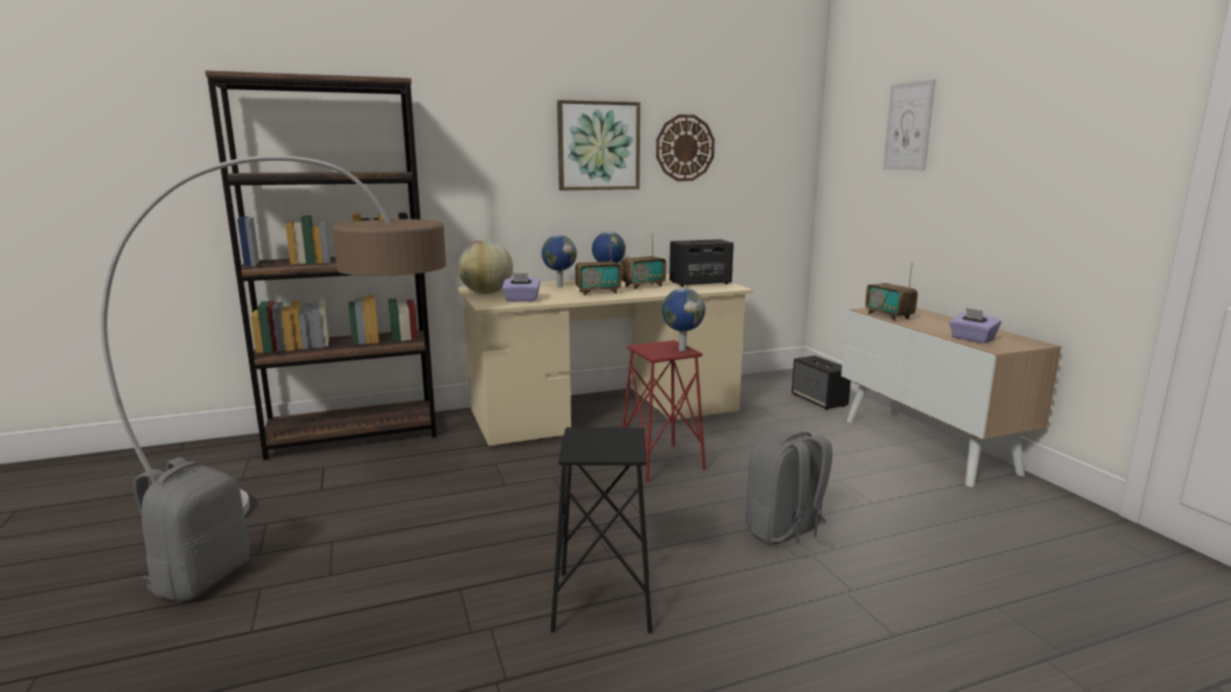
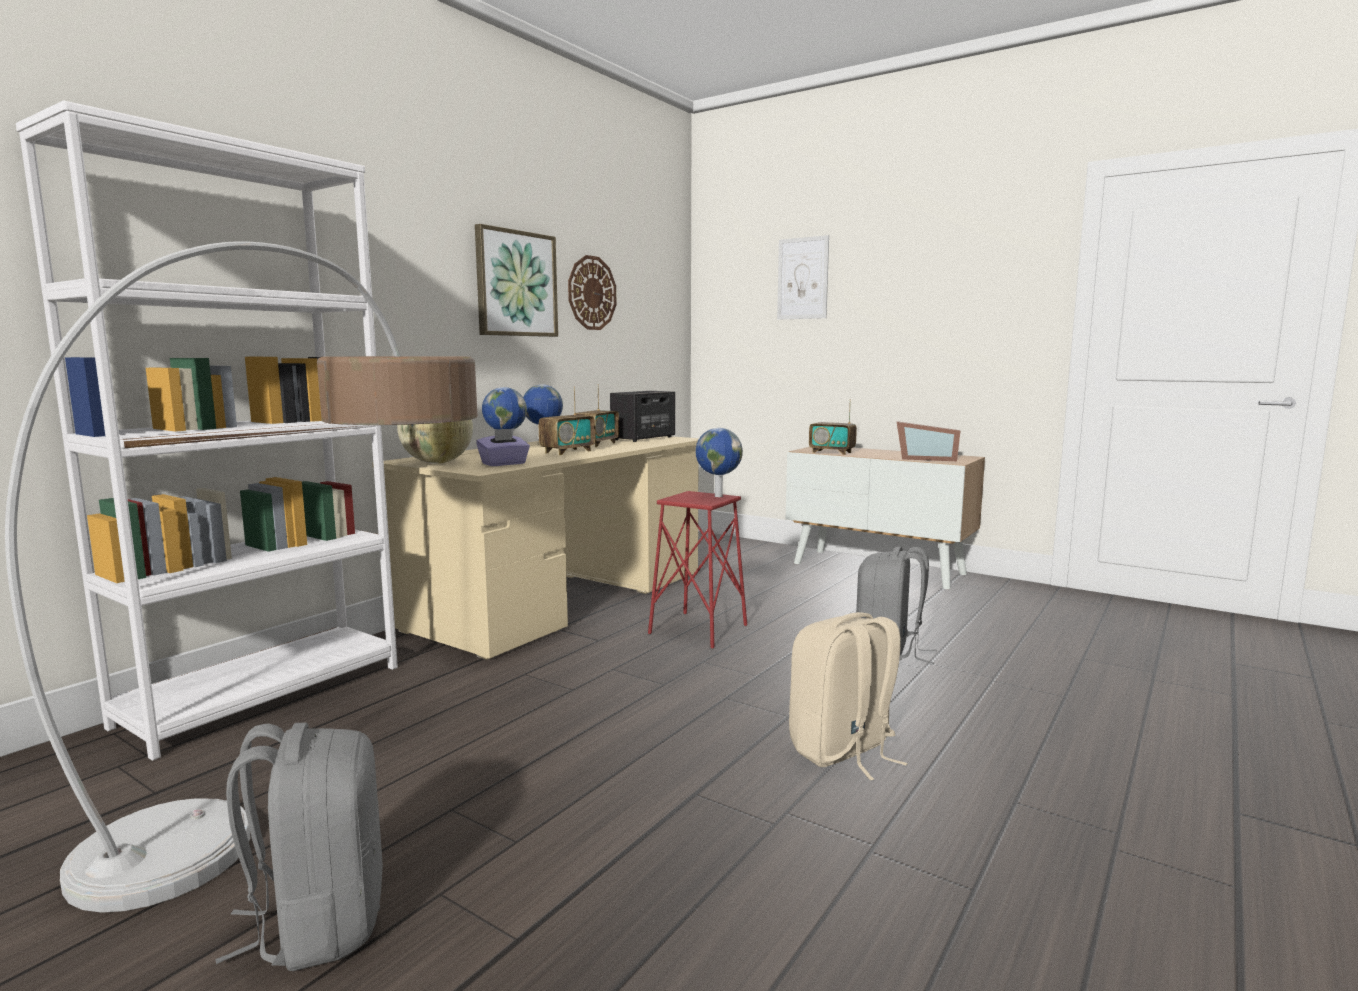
camera: 35 degrees left, 5 degrees down
(353, 435) = (264, 695): brown bookcase -> white bookcase
(602, 601) = (843, 752): black stool -> beige backpack
(819, 401) = (748, 552): speaker -> none
(972, 339) = (926, 459): purple tissue box -> picture frame

